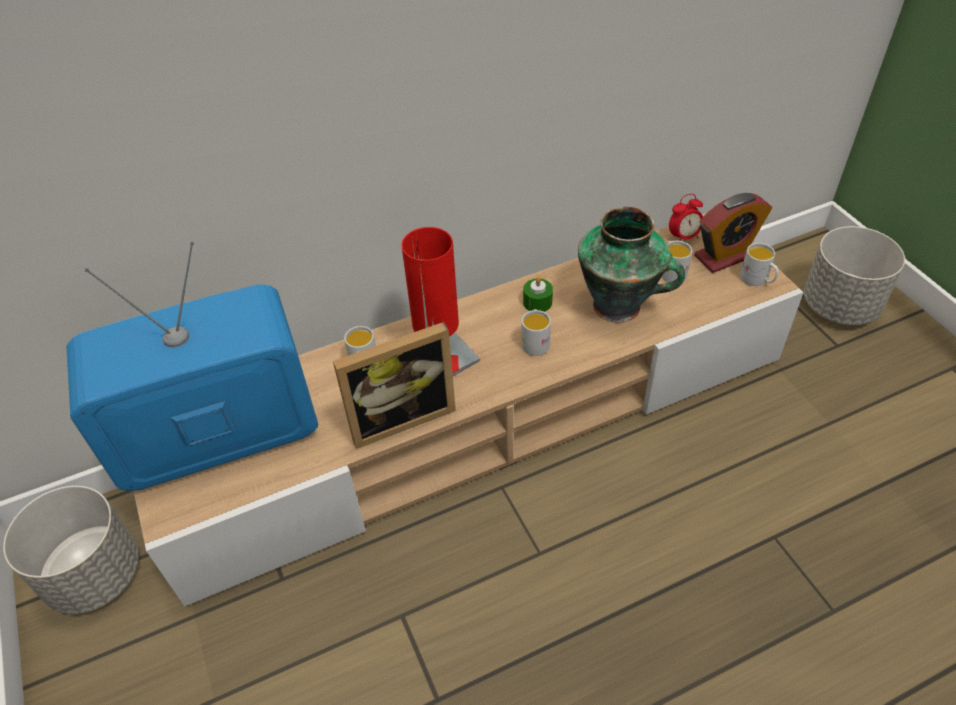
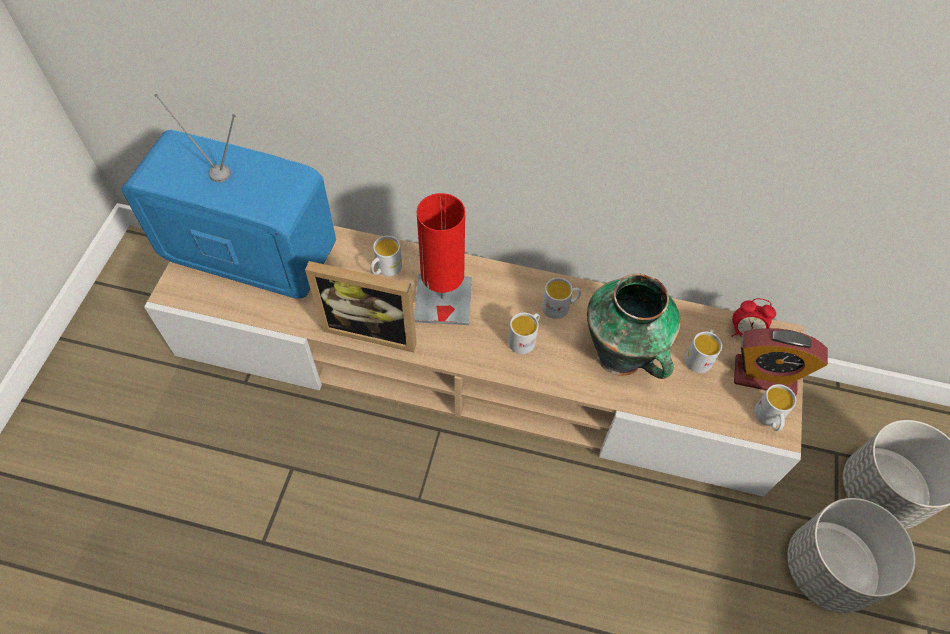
camera: 35 degrees right, 10 degrees up
(95, 574) = (149, 293): grey planter -> grey planter (827, 568)
(537, 302) = (560, 307): green candle -> white mug

